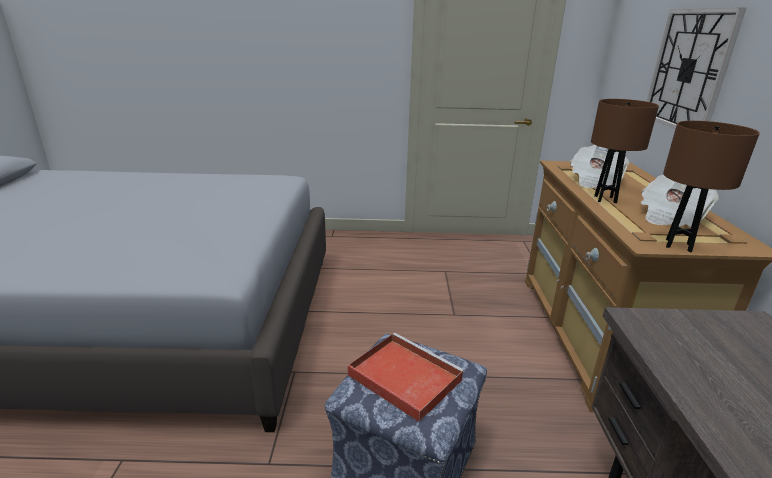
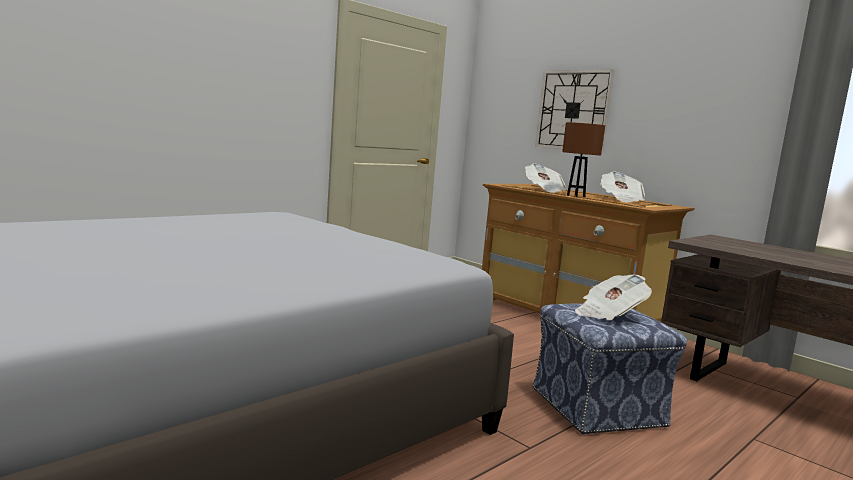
camera: 45 degrees left, 15 degrees down
(402, 377) = (609, 314): red tray -> newspaper
(678, 245) = (657, 207): brown table lamp -> none

